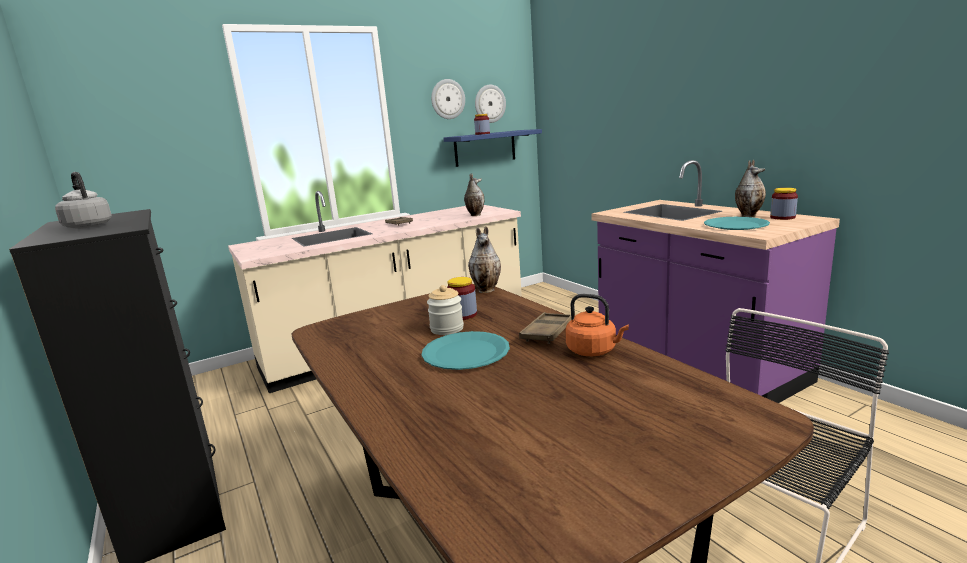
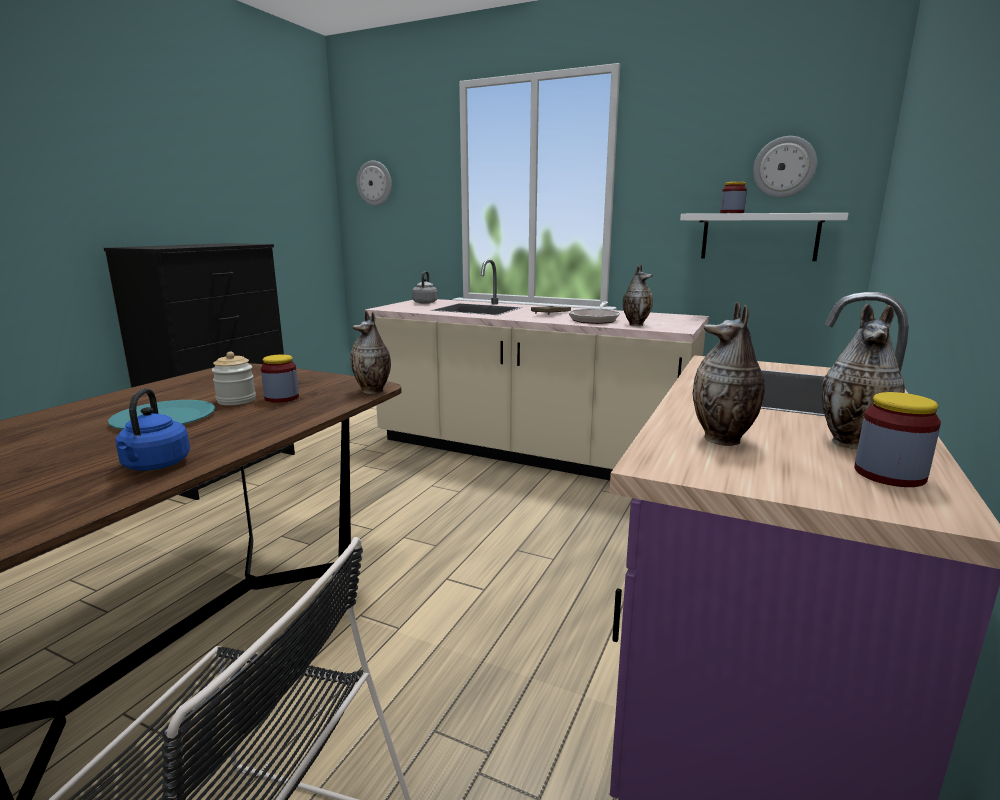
camera: 55 degrees right, 0 degrees up
(88, 226) = (187, 245): grey kettle -> grey kettle (425, 302)
(442, 219) = (595, 319): none -> frying pan
(447, 99) = (707, 159): wall clock -> wall clock (375, 183)
(485, 148) = (759, 237): blue shelf -> white shelf
(548, 332) = (224, 437): brown tray -> none
(594, 351) = (155, 466): orange kettle -> blue kettle
(736, 225) = (724, 440): turquoise plate -> vase

